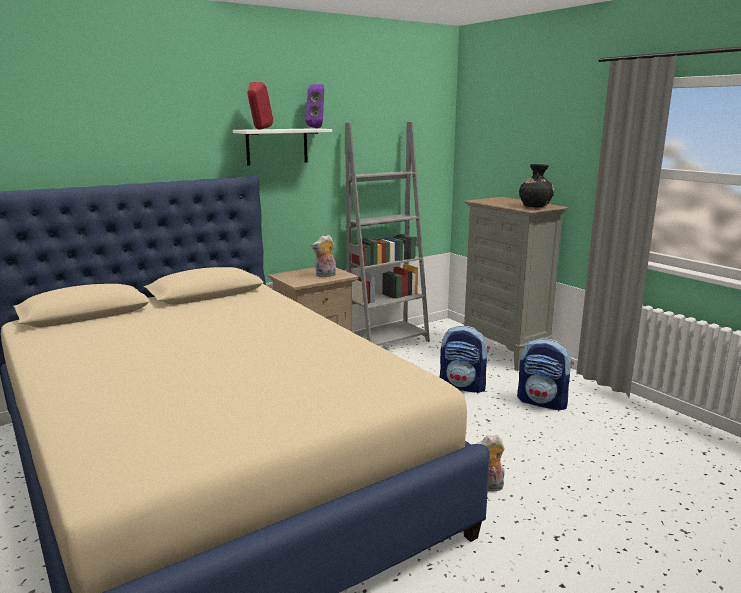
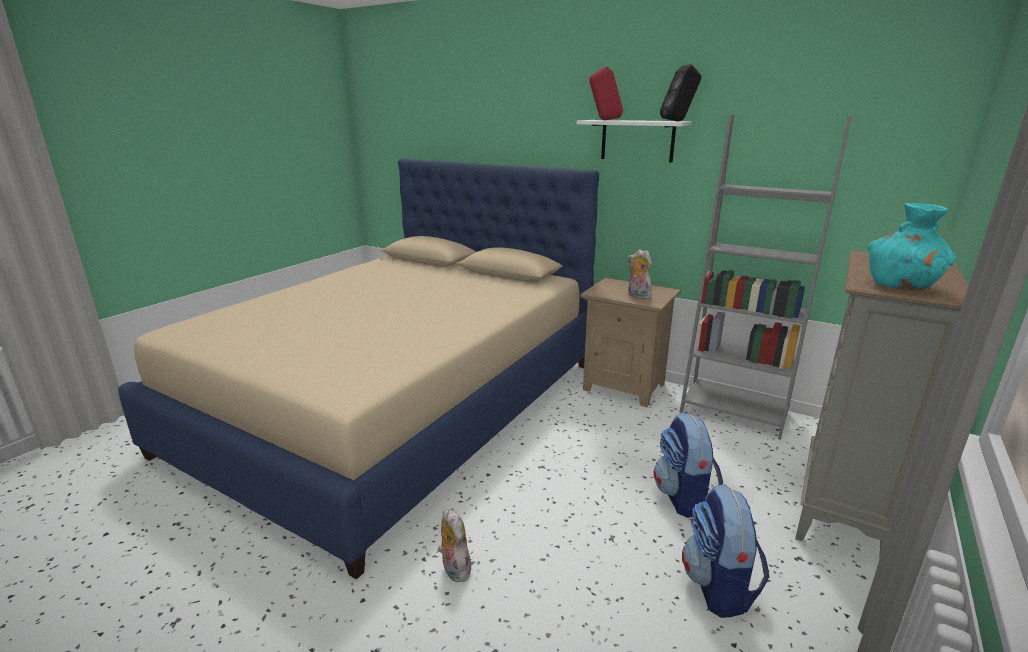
camera: 65 degrees right, 5 degrees up
(317, 128) = (679, 121): purple speaker -> black speaker
(535, 207) = (901, 286): black vase -> turquoise vase

